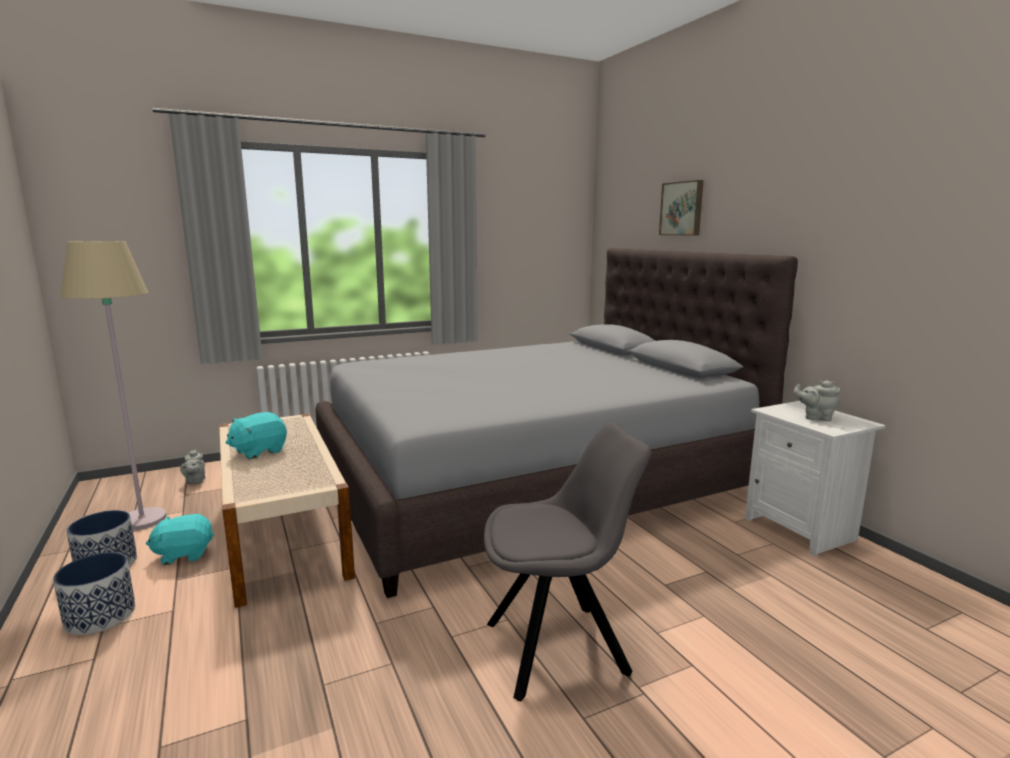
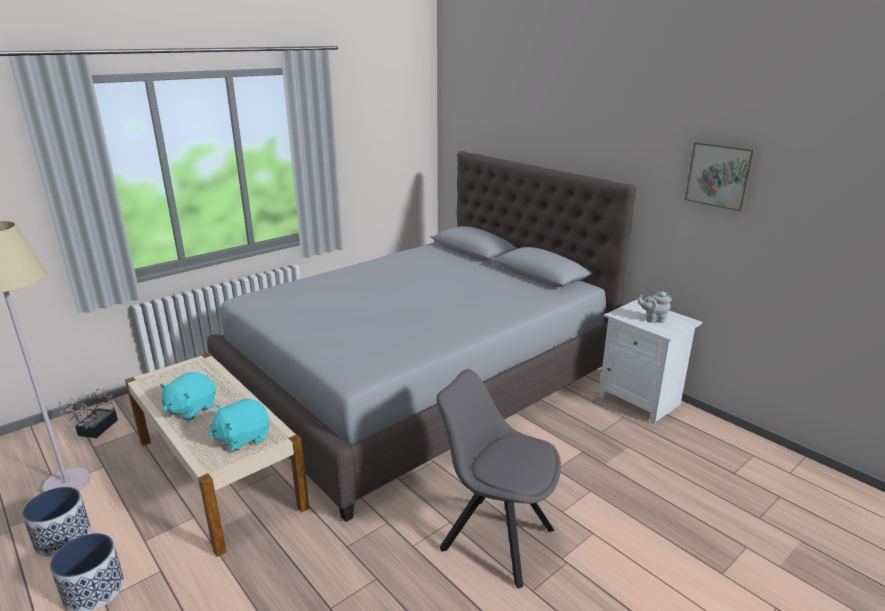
camera: 15 degrees left, 10 degrees up
(184, 554) = (135, 513): turquoise plush toy -> turquoise plush toy (243, 438)
(195, 481) = (94, 430): grey teapot -> potted plant
(557, 648) = (496, 539): grey chair -> grey chair turned 120 degrees counterclockwise
(682, 208) = (530, 124): picture -> picture (720, 175)

